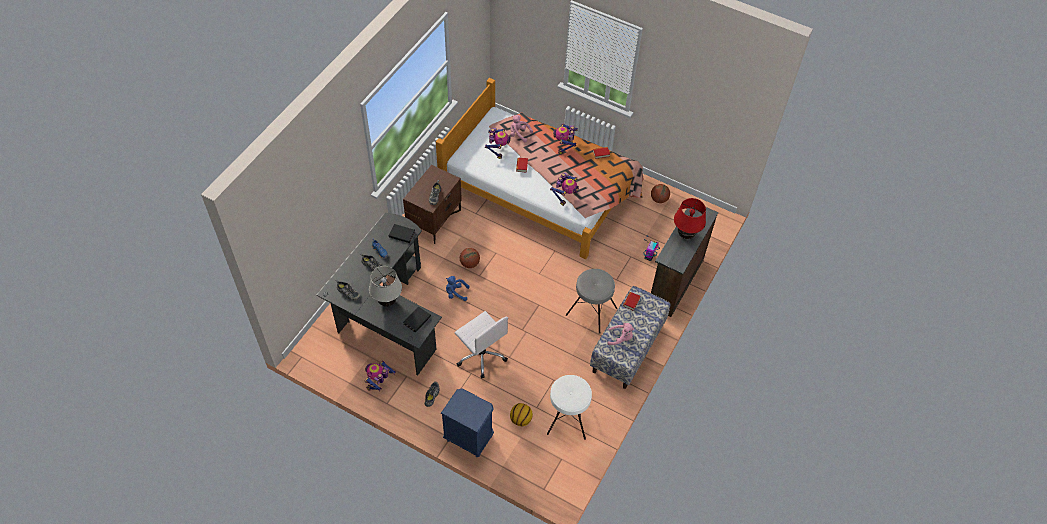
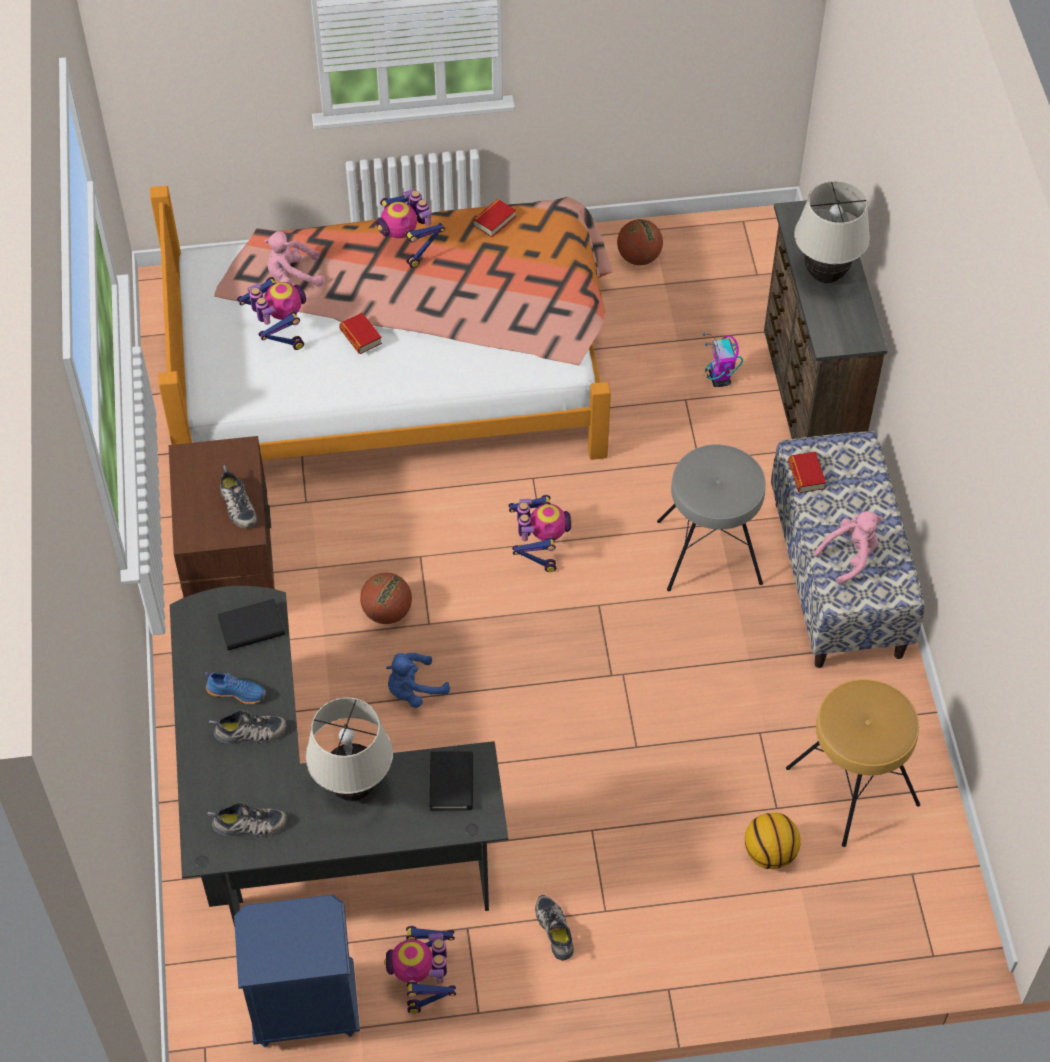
camera: 35 degrees left, 0 degrees up
(468, 438) = (705, 962): blue nightstand -> blue nightstand (305, 1009)
(481, 355) = (579, 780): white office chair -> none
(565, 195) = (501, 344): toy robot -> toy robot (539, 547)
(567, 418) = (851, 787): white stool -> brown stool
(685, 235) = (825, 275): red table lamp -> beige table lamp

